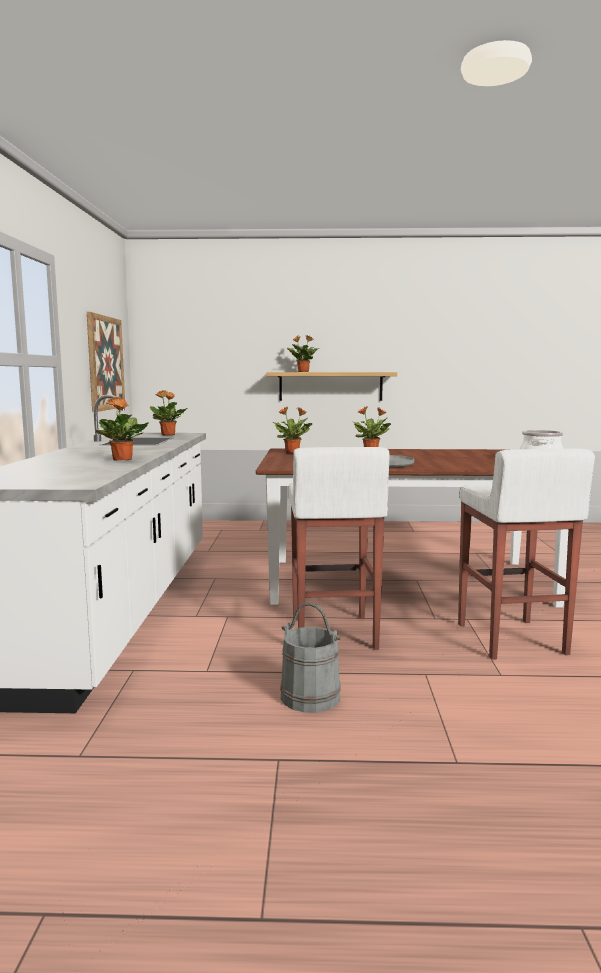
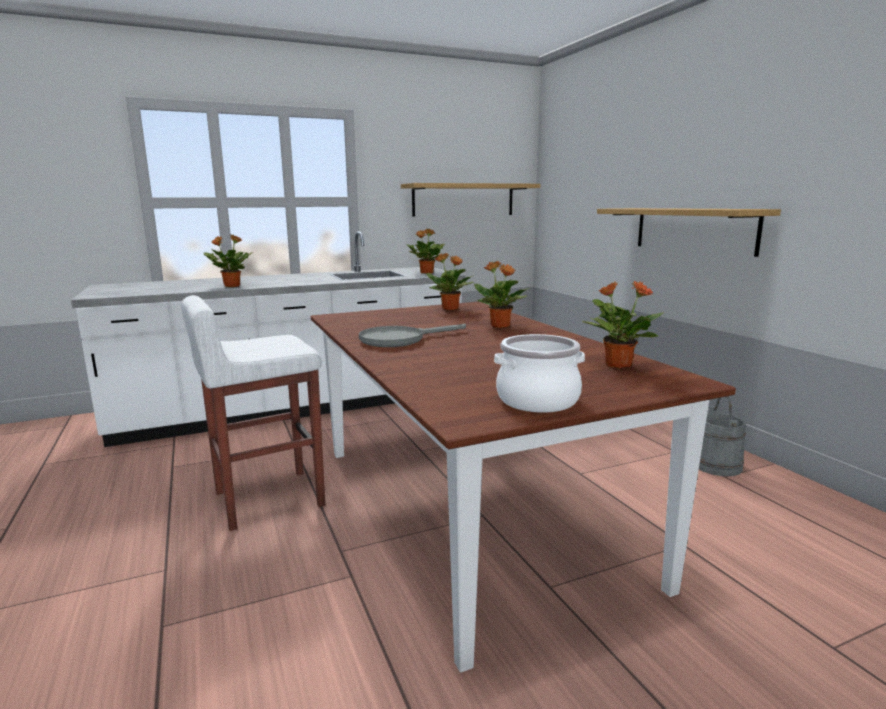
camera: 65 degrees right, 5 degrees up
(105, 363) = (463, 200): picture -> shelf
(302, 371) = (645, 208): potted plant -> potted plant (617, 364)
(310, 697) = (116, 518): grey bucket -> grey bucket (716, 465)
(510, 639) = (285, 623): white stool -> none

